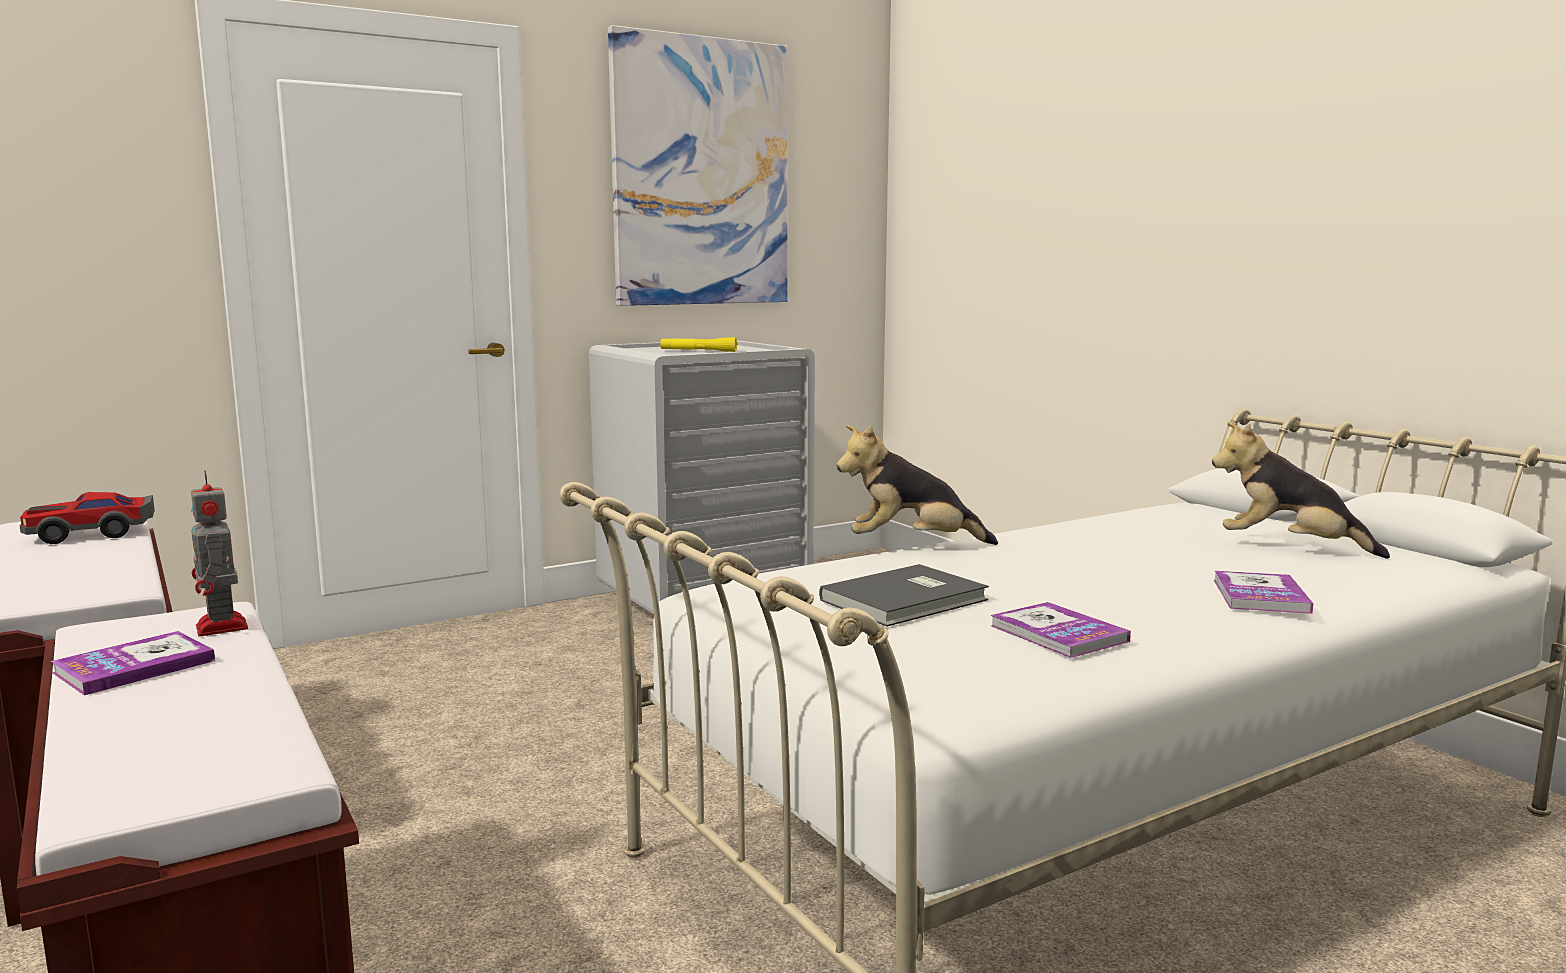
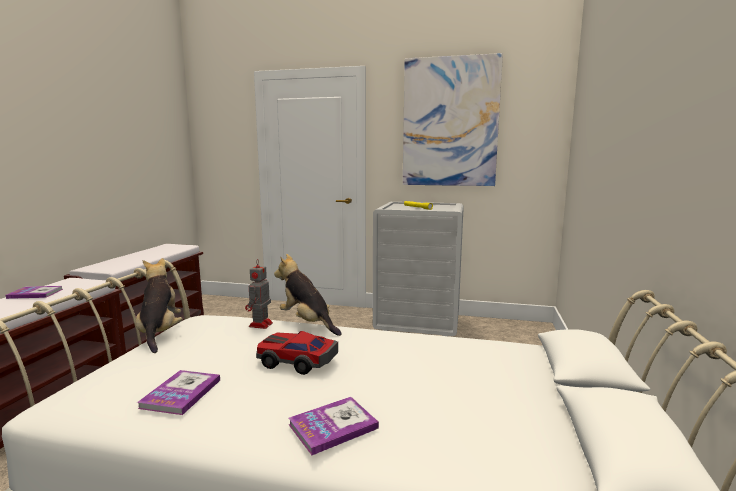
camera: 45 degrees right, 0 degrees up
(90, 533) = (165, 250): toy car -> toy car (297, 361)
(222, 628) = (81, 288): toy robot -> toy robot (260, 325)
(908, 600) = (206, 349): grey book -> none
(1289, 548) = (482, 405): plush toy -> plush toy (160, 332)

